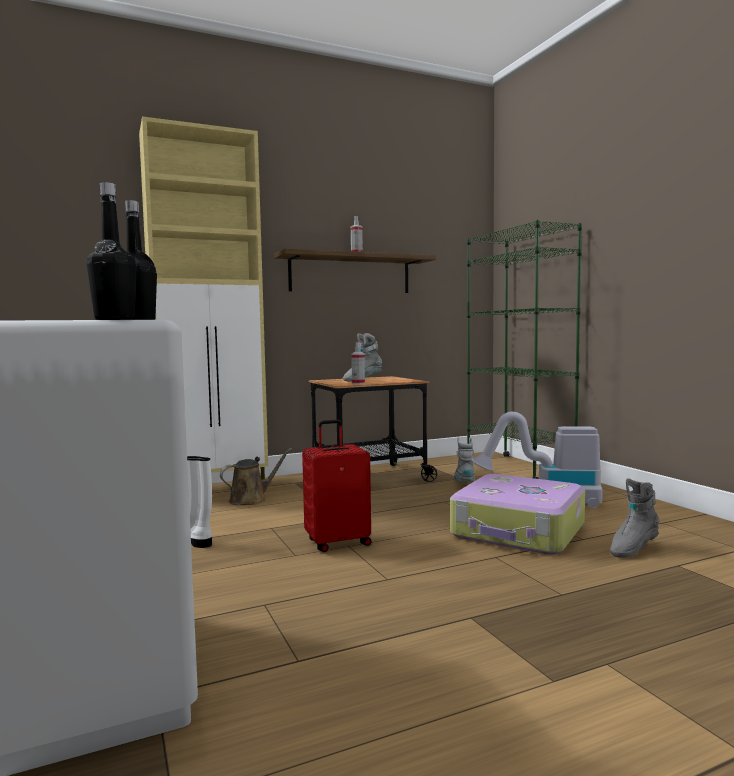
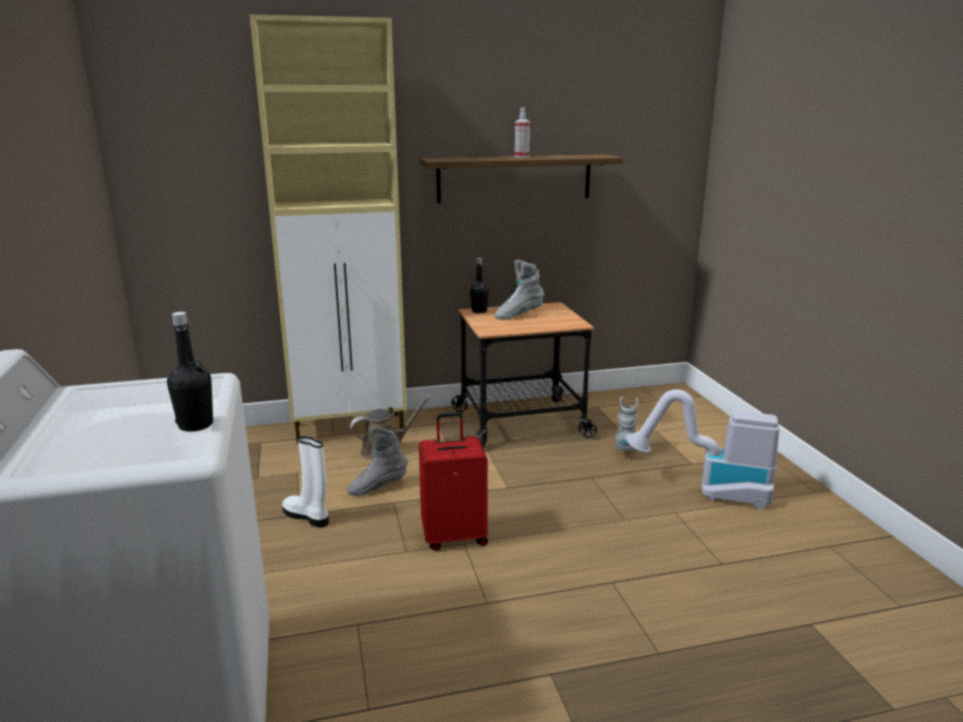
camera: 10 degrees right, 15 degrees up
(115, 319) = (162, 457): black bottle -> black bottle (479, 311)
(358, 383) = (507, 330): spray bottle -> none
(519, 468) = (702, 421): green bookcase -> none
(519, 531) = (655, 540): suitcase -> none
(632, 549) = (771, 589): grey boot -> grey boot (378, 487)

